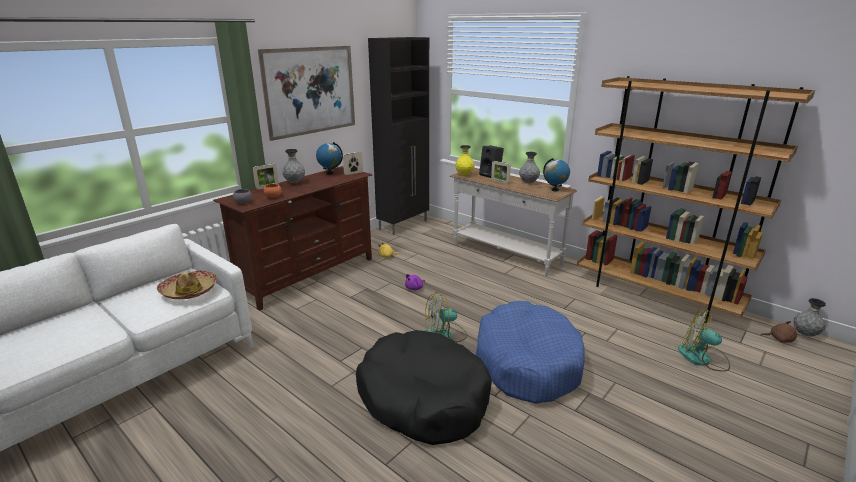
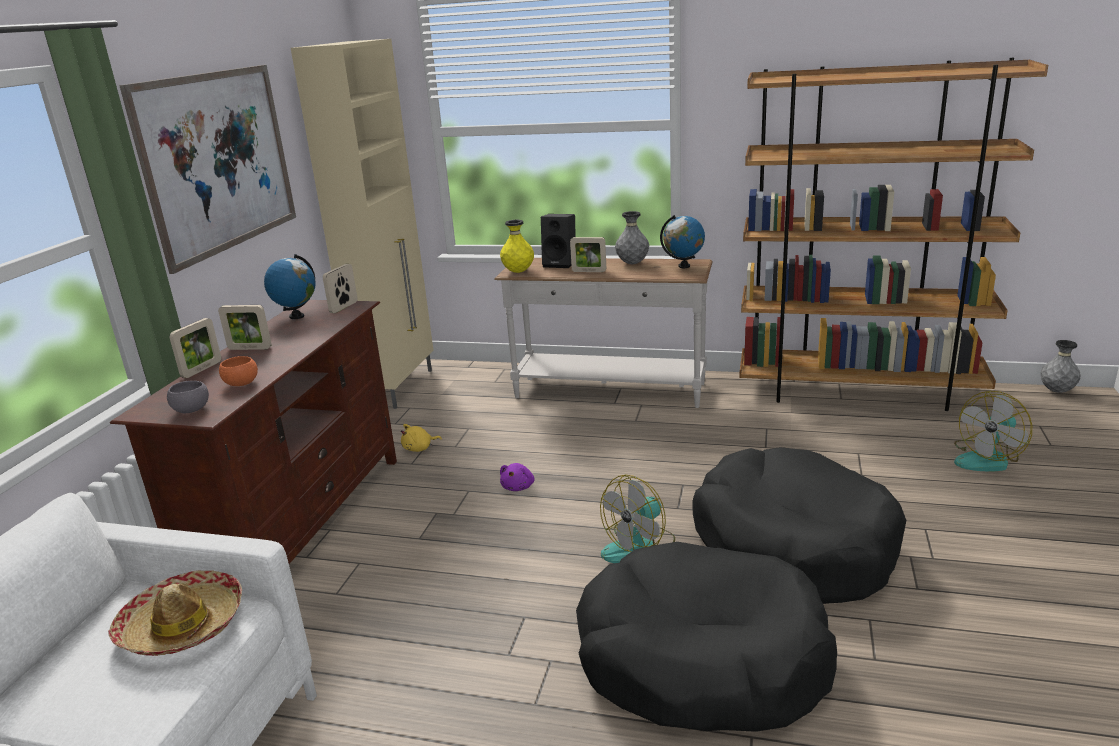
camera: 25 degrees left, 0 degrees up
(295, 183) = (250, 348): grey vase -> picture frame
(404, 225) = (399, 387): black cabinet -> beige cabinet
(527, 362) = (793, 544): blue dog bed -> black dog bed
(702, 358) = (987, 459): fan -> fan turned 45 degrees counterclockwise
(779, 339) = (1039, 406): brown plush toy -> none

